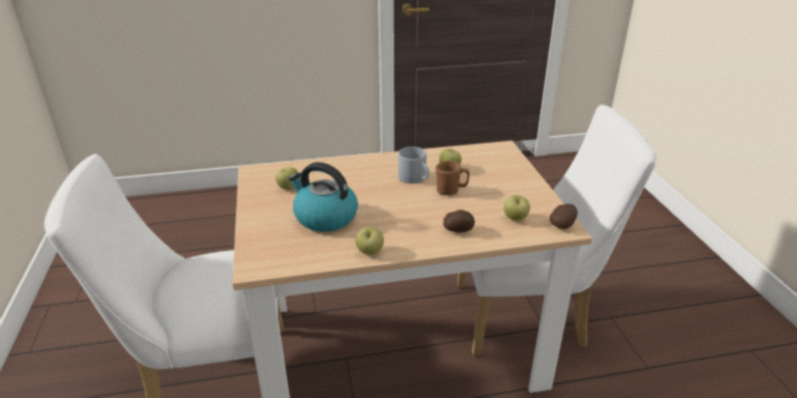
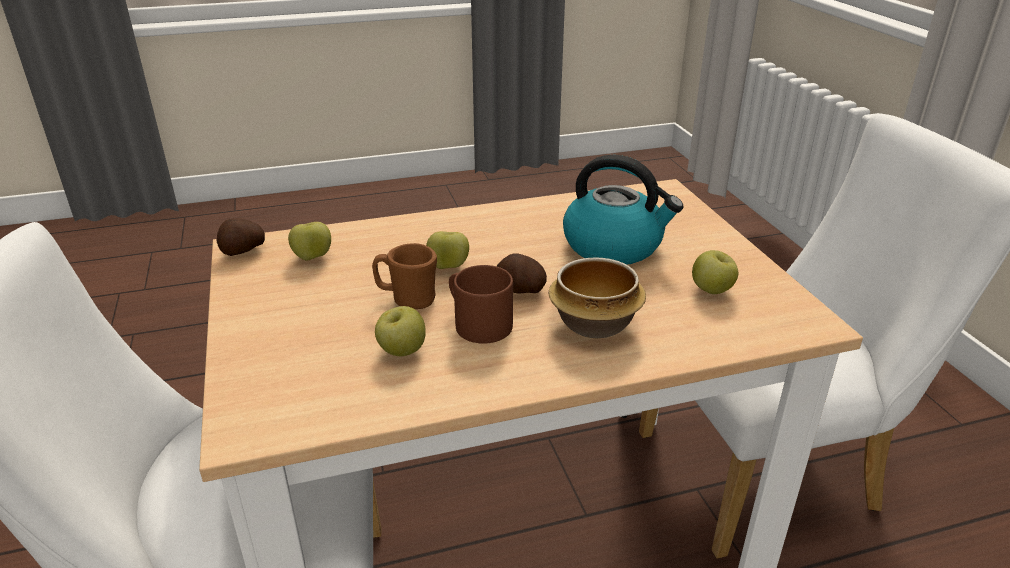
camera: 175 degrees right, 0 degrees up
(358, 175) = (594, 325): none -> bowl
(370, 252) = (530, 209): apple -> apple (448, 267)
(415, 178) = (476, 323): grey mug -> brown mug
(458, 230) = (408, 238): potato -> potato (520, 291)

